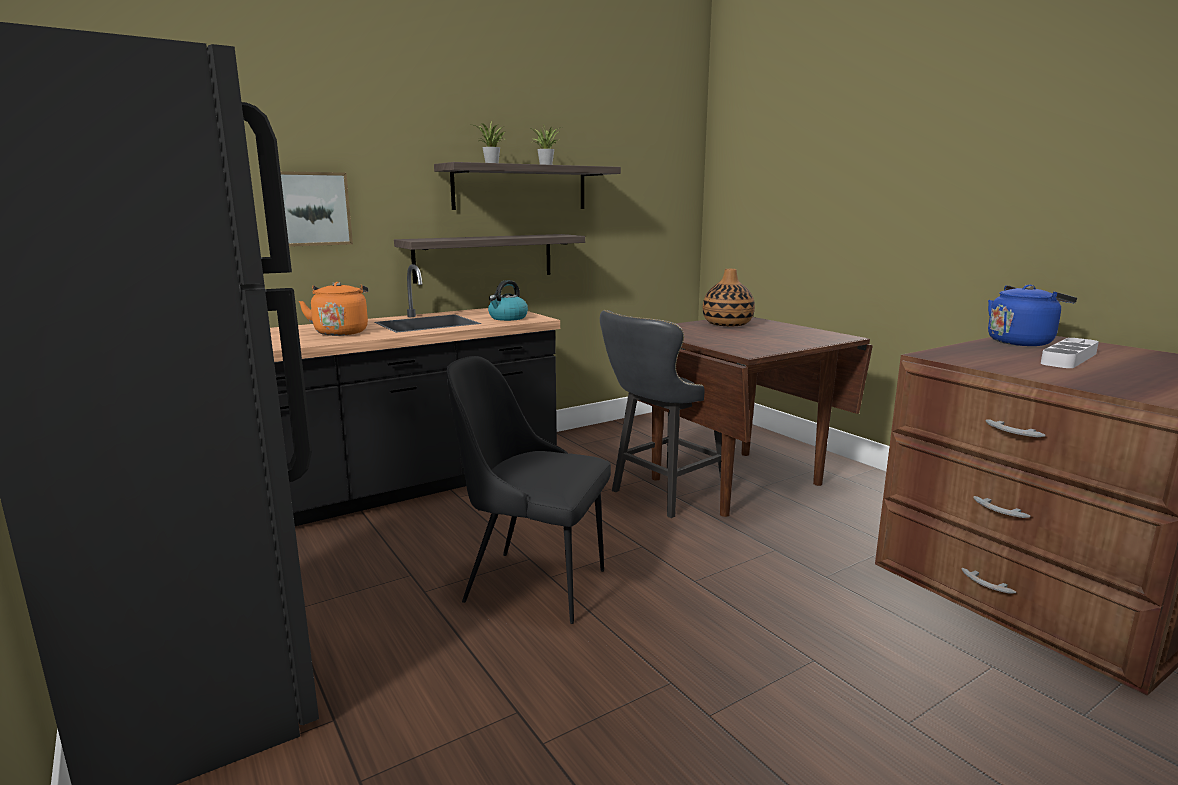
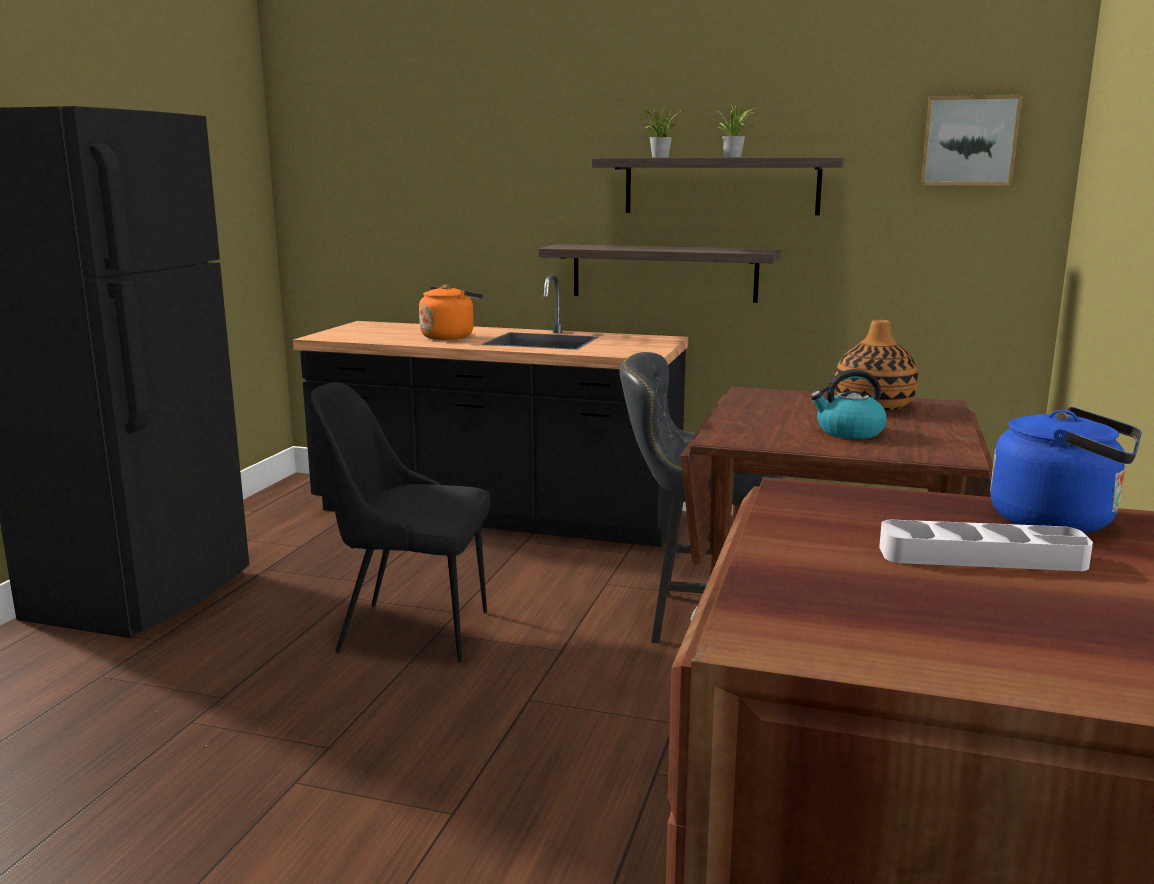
camera: 50 degrees right, 0 degrees up
(311, 209) = (476, 208): picture -> picture (969, 141)
(508, 318) = (623, 349): kettle -> kettle (848, 432)
(534, 586) = (412, 632): black chair -> black chair turned 60 degrees counterclockwise

